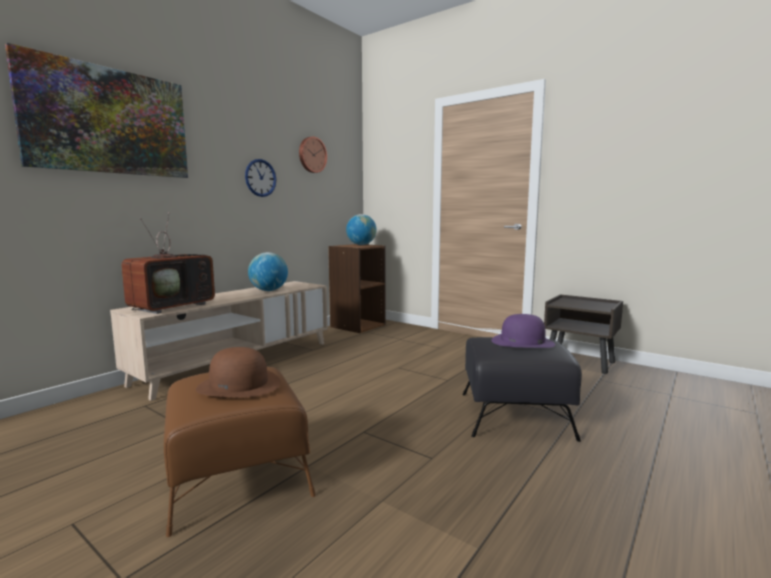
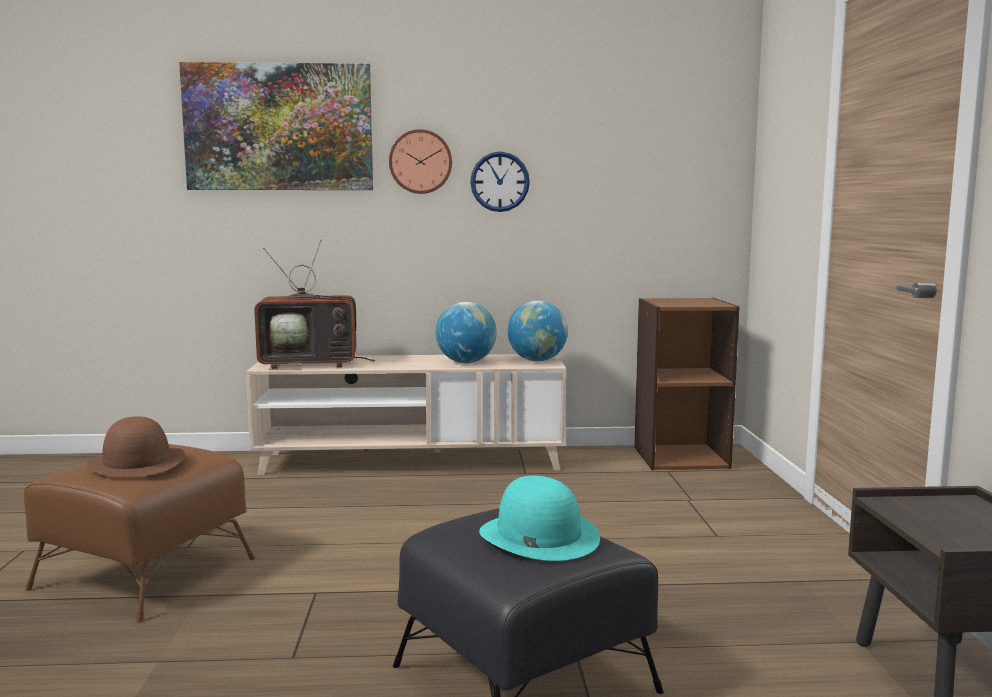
camera: 50 degrees right, 0 degrees up
(312, 155) = (614, 133): wall clock -> wall clock (420, 162)
(361, 245) = (703, 301): globe -> globe (537, 360)
(522, 342) = (538, 535): purple hat -> turquoise hat

